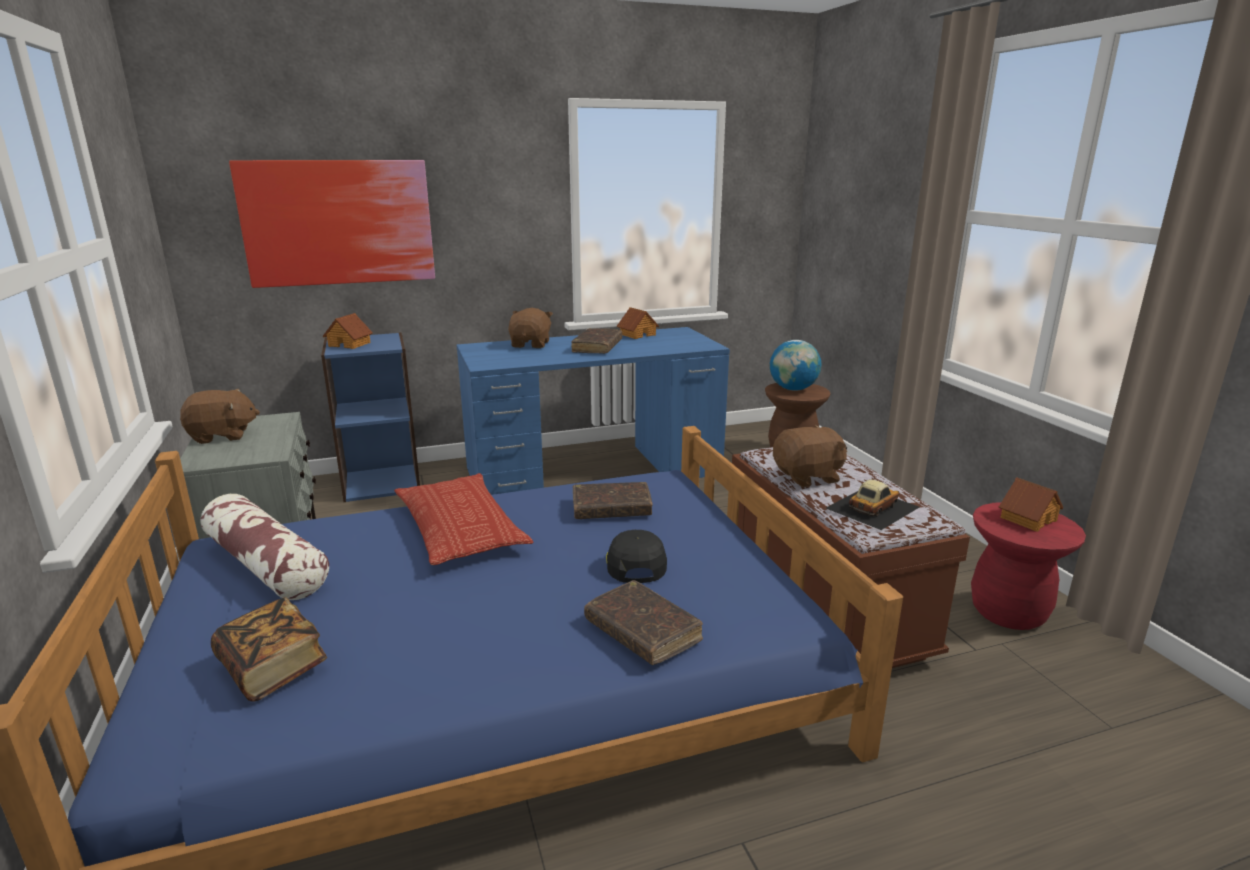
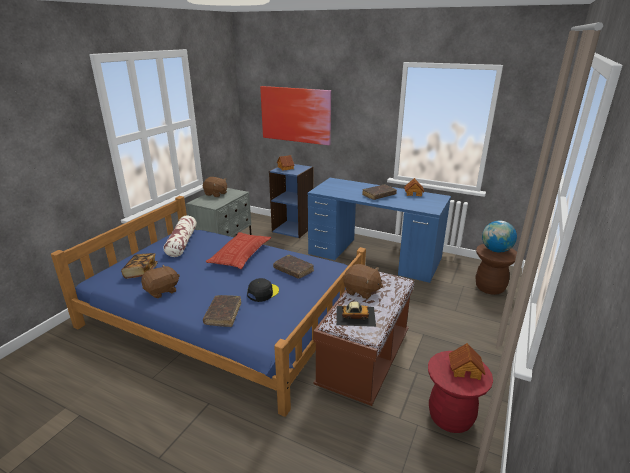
camera: 45 degrees right, 5 degrees up
(531, 344) = (356, 185): brown plush toy -> brown plush toy (162, 291)

